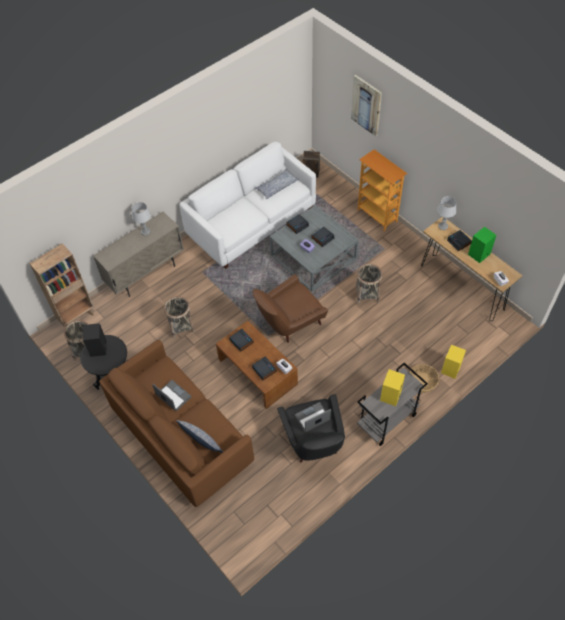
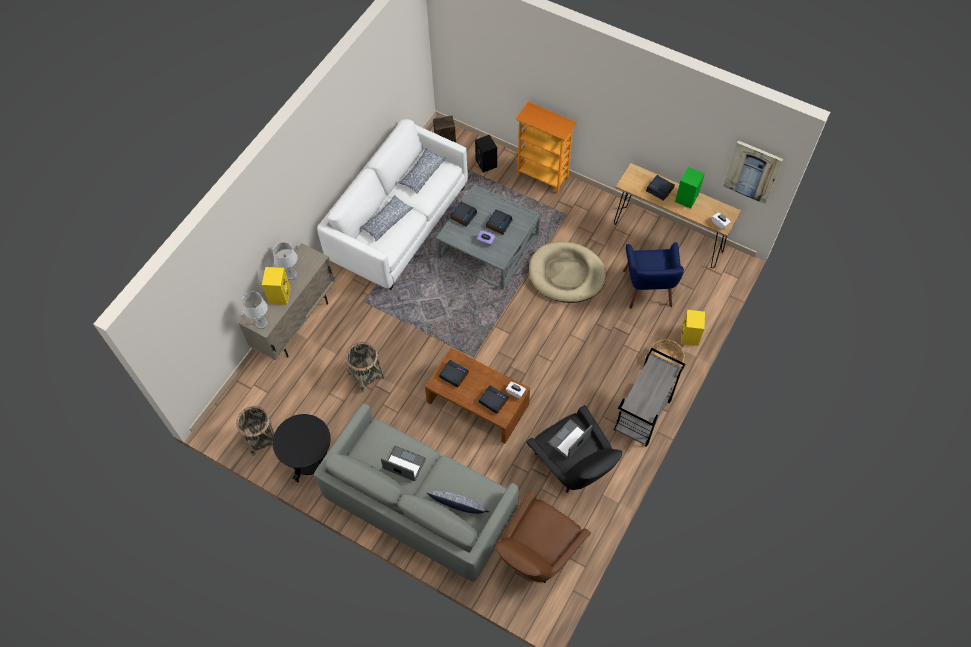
camera: 20 degrees left, 5 degrees up
(77, 317) = (233, 401): brown bookcase -> none
(99, 348) = (292, 435): black speaker -> black speaker (487, 163)
(181, 435) = (420, 505): brown sofa -> grey sofa
(235, 213) = (386, 221): none -> pillow
(289, 324) = (492, 335): brown armchair -> brown armchair (537, 554)
(366, 105) = (512, 54): picture -> picture (752, 171)
(367, 294) = (566, 274): basket -> beige dog bed
(390, 395) = (649, 389): yellow speaker -> yellow speaker (279, 295)
(430, 323) = (648, 289): none -> blue armchair
(443, 226) = (635, 175): grey table lamp -> grey table lamp (261, 323)

